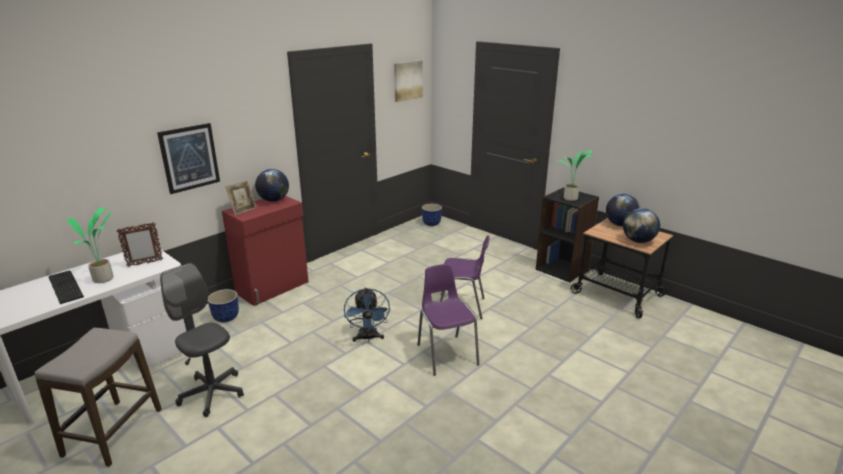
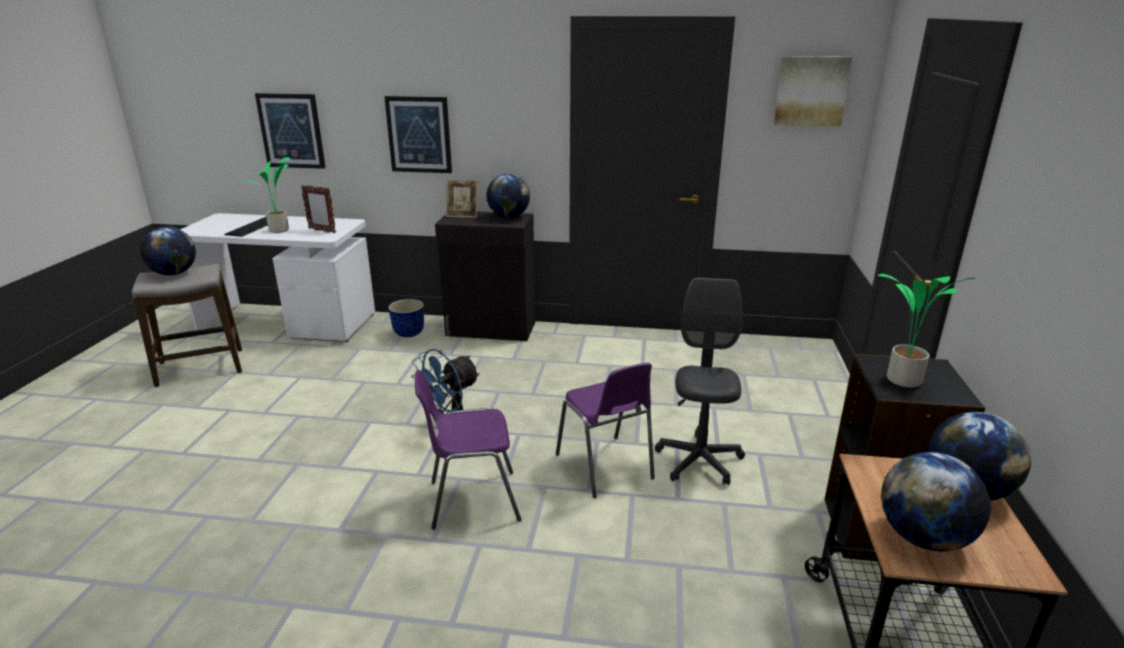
camera: 55 degrees right, 0 degrees up
(61, 185) = (291, 131): none -> picture
(78, 352) = (174, 273): none -> globe
(212, 393) = (279, 383): grey office chair -> grey office chair (699, 461)
(273, 287) = (491, 329): red cabinet -> black cabinet
(431, 224) = (798, 353): planter -> none
(446, 354) = (471, 500): purple chair -> purple chair turned 135 degrees counterclockwise

